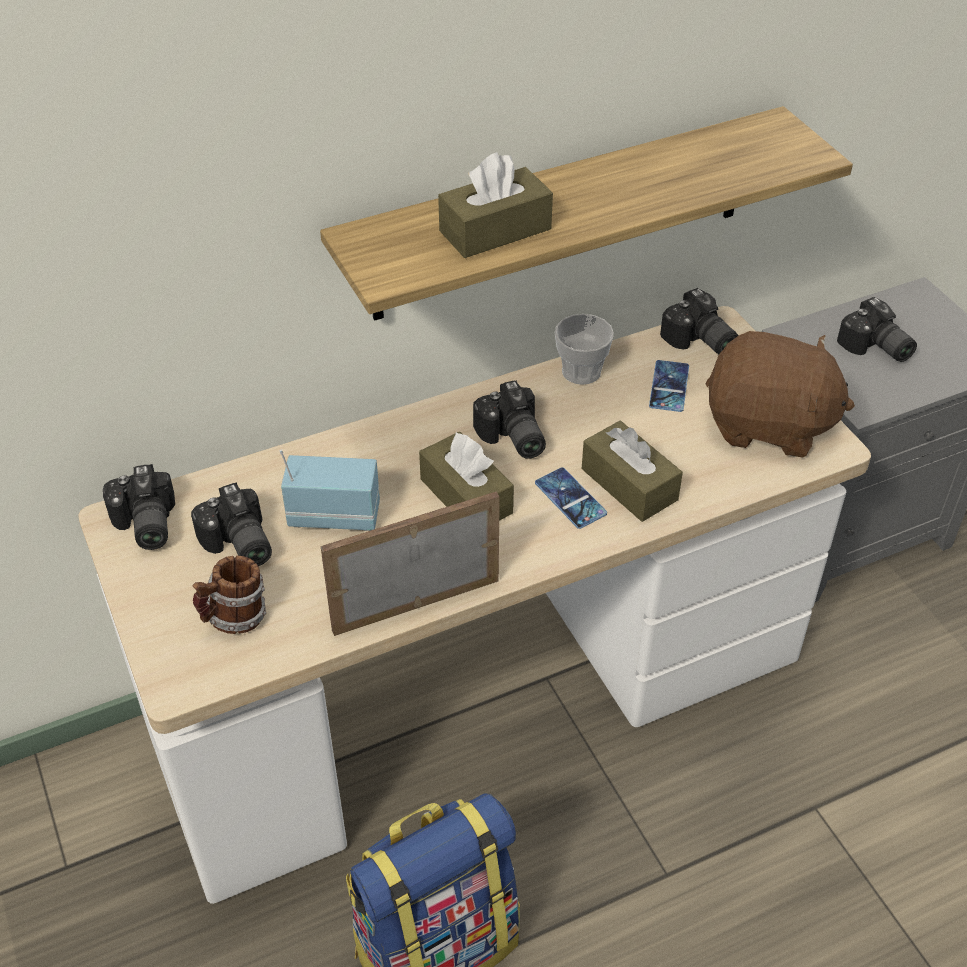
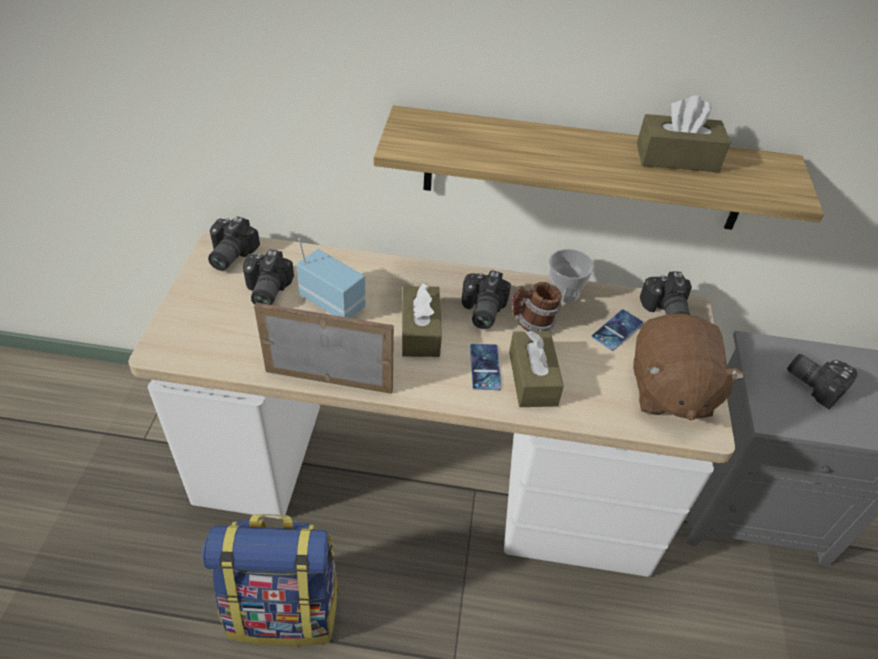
camera: 30 degrees right, 0 degrees up
(235, 619) = (223, 331): mug -> mug (532, 324)
(495, 230) = (501, 148): brown tissue box -> brown tissue box (676, 157)
(768, 425) = (668, 390): brown plush toy -> brown plush toy turned 45 degrees clockwise
(875, 348) = (815, 383): camera -> camera turned 135 degrees clockwise

